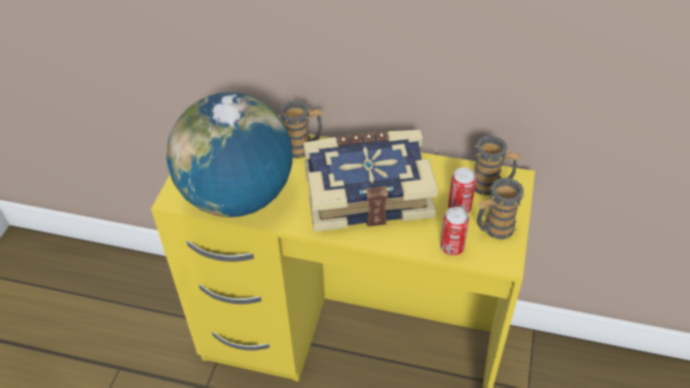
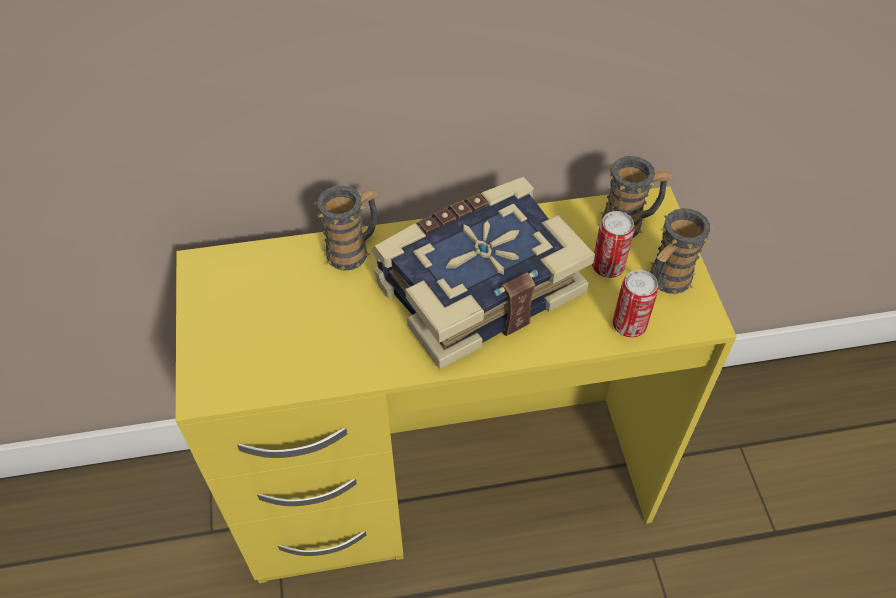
camera: 25 degrees left, 5 degrees up
(237, 196) = (298, 355): globe -> none

